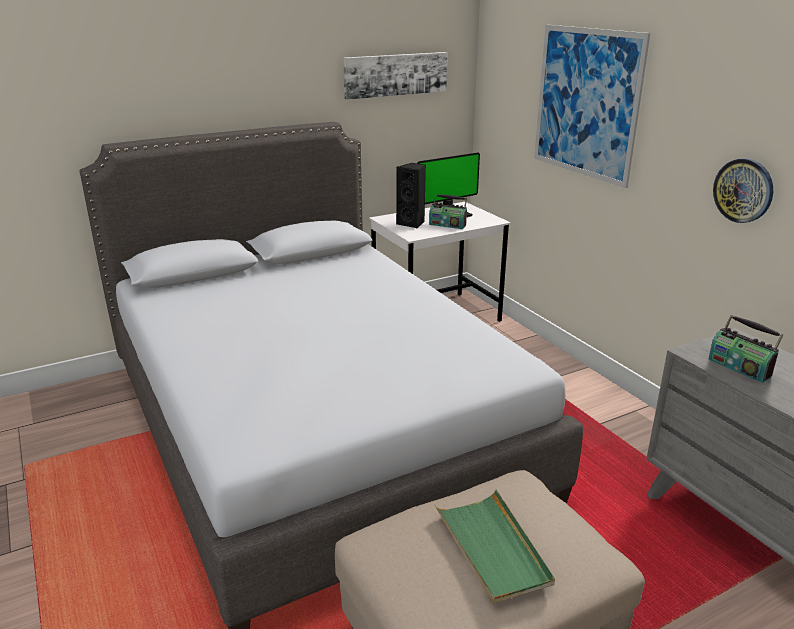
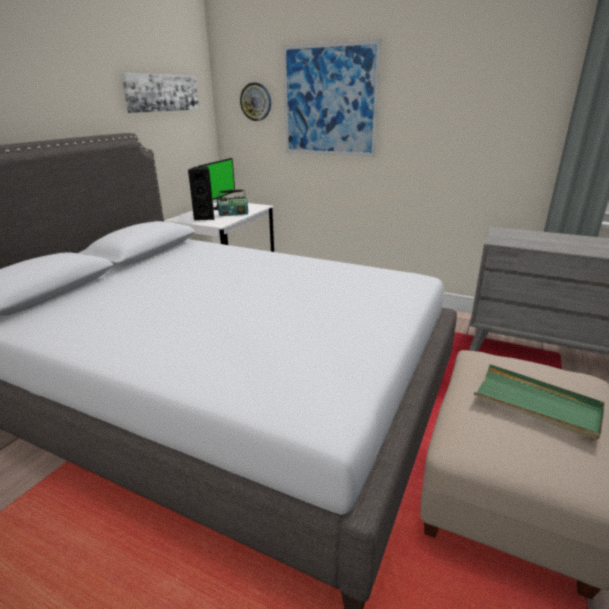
camera: 35 degrees left, 0 degrees up
(740, 367) = (529, 242): radio -> none
(743, 190) = (471, 138): wall clock -> wall clock (256, 102)

